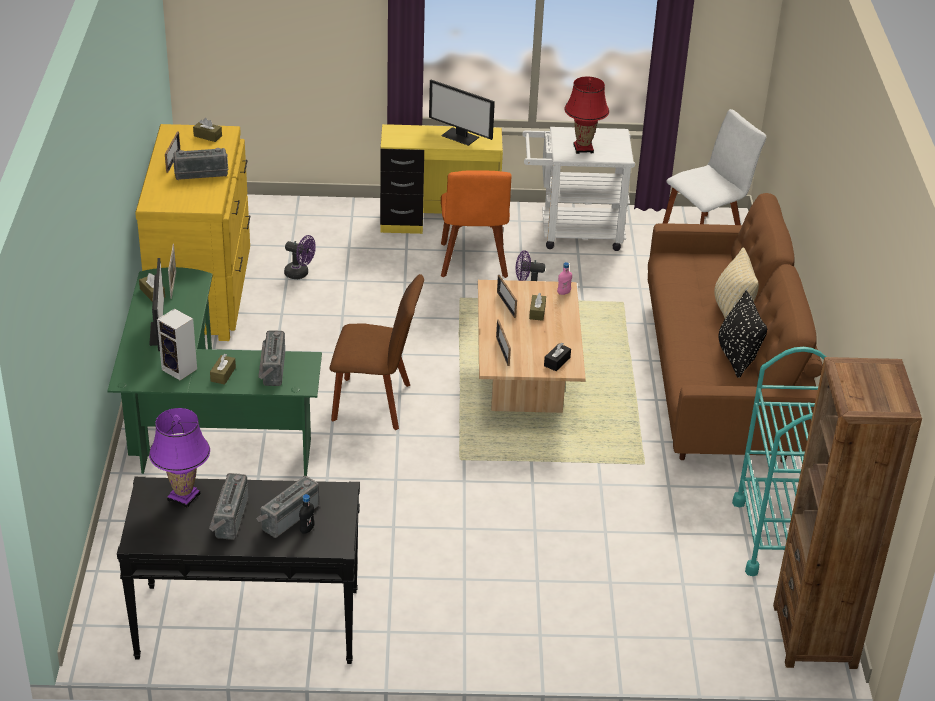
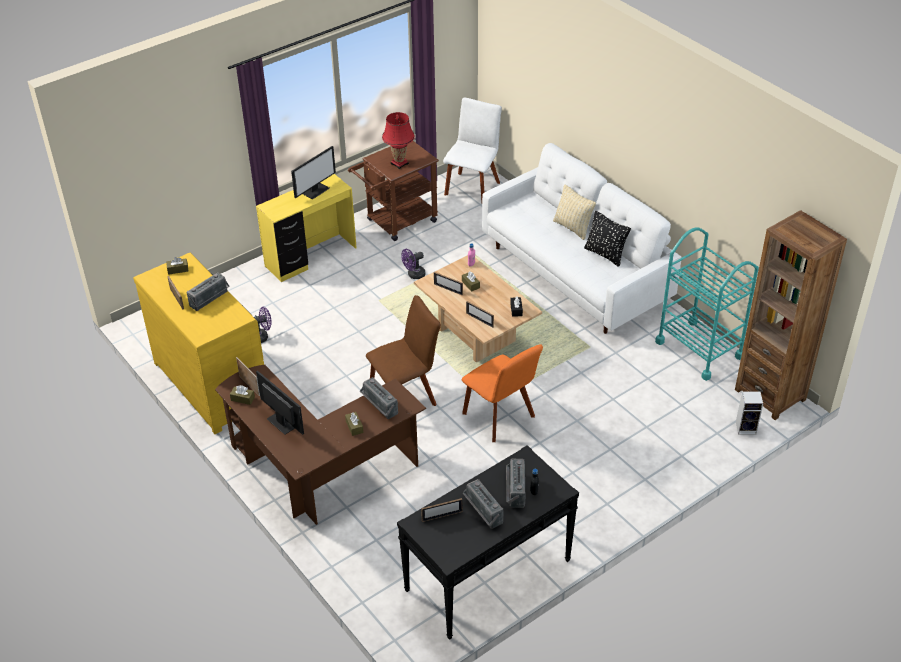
camera: 35 degrees left, 5 degrees up
(181, 369) = (324, 439): speaker -> speaker (746, 428)
(184, 497) = (442, 516): purple table lamp -> picture frame
(200, 426) = (316, 472): green desk -> brown desk
(461, 136) = (315, 190): monitor -> monitor turned 45 degrees counterclockwise
(473, 263) = (360, 273): orange chair -> orange chair (500, 417)
(572, 232) = (397, 223): white cart -> brown cart
(720, 381) = (575, 274): brown sofa -> white sofa

